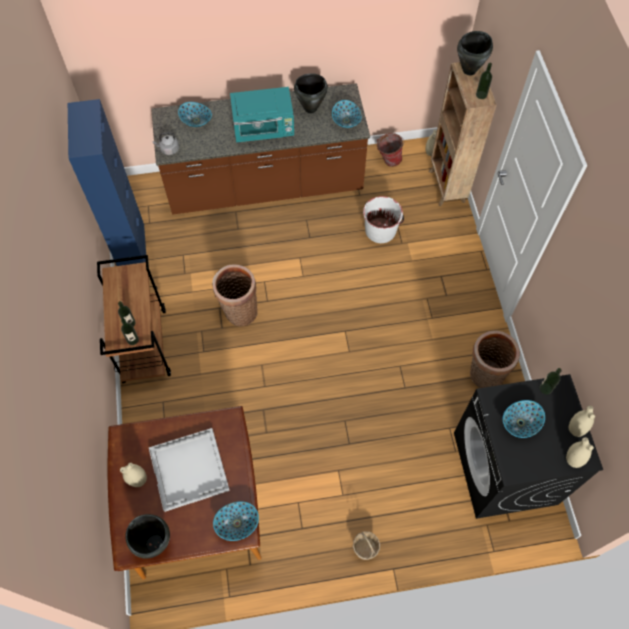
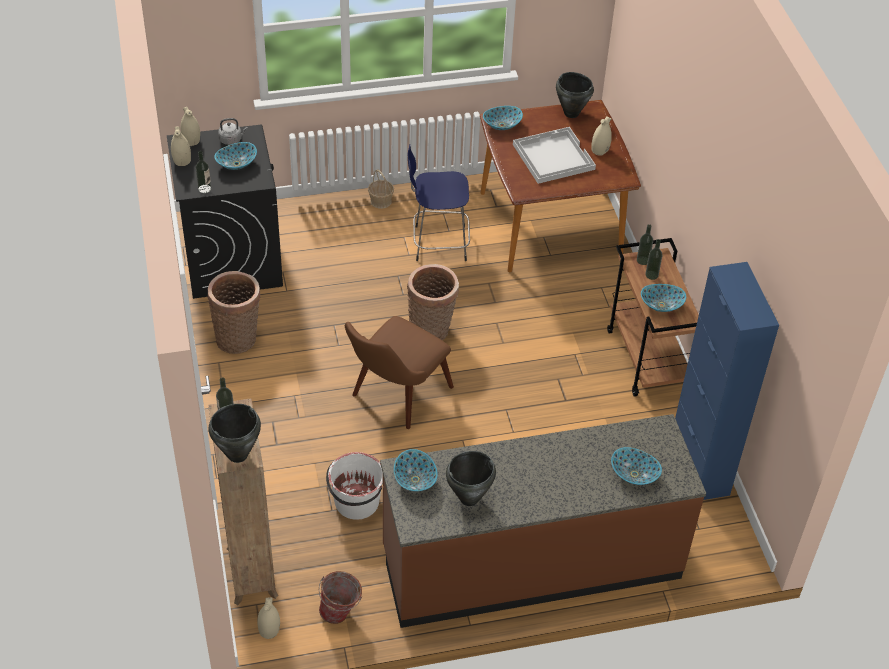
camera: 175 degrees right, 15 degrees down
(131, 290) = (661, 305): none -> bowl
(168, 149) = (661, 431): grey kettle -> grey kettle (232, 140)
(239, 311) = (540, 397): basket -> basket (431, 331)
(264, 129) = (533, 464): turquoise microwave -> none
(310, 485) = (438, 243): none -> blue stool
(353, 313) = (394, 398): none -> brown chair

